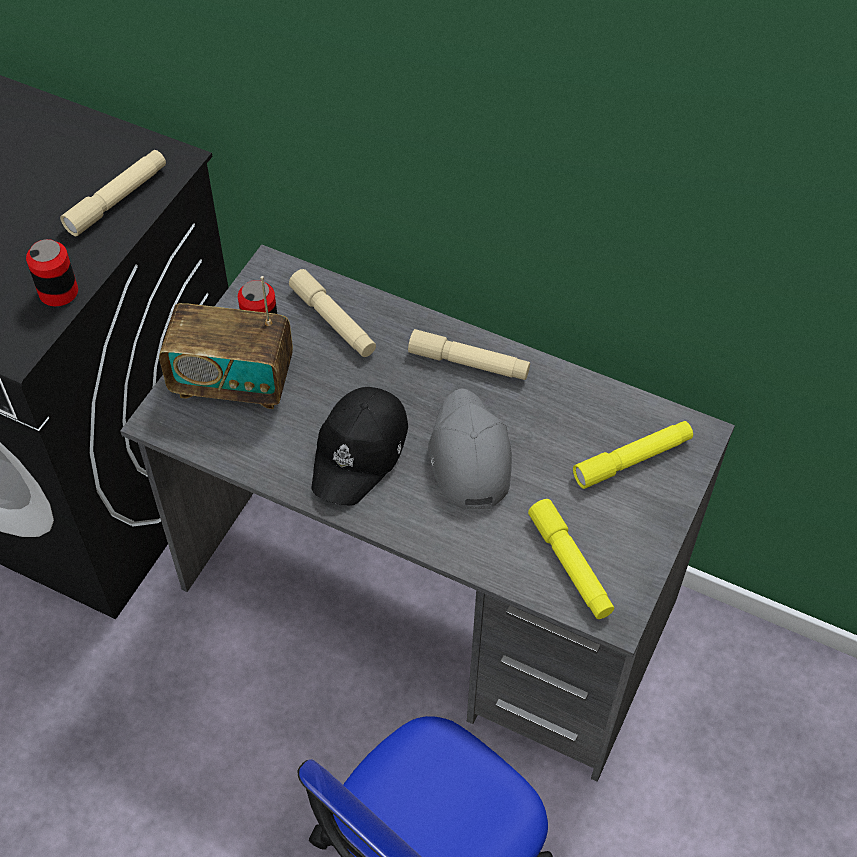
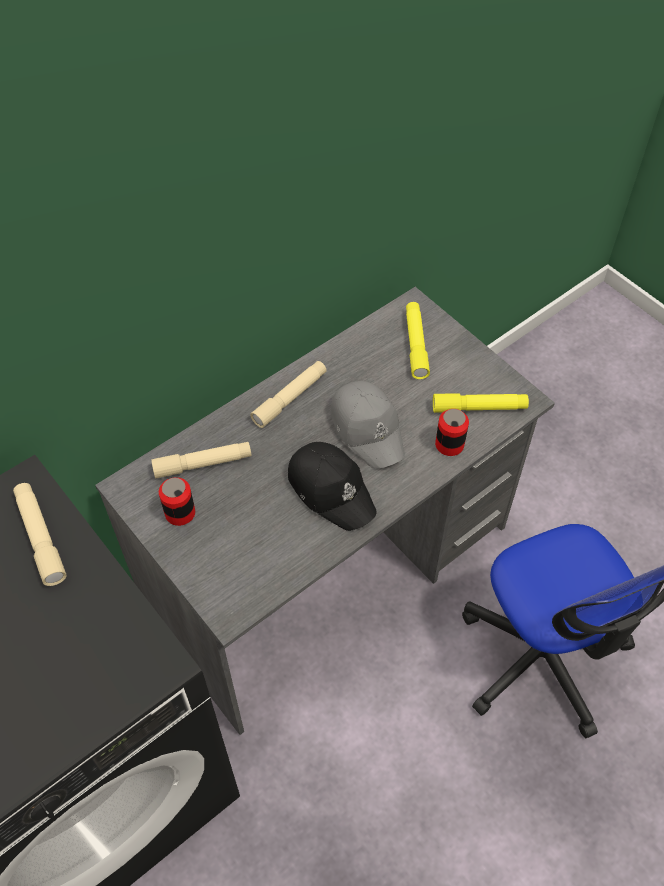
camera: 65 degrees left, 0 degrees up
(58, 292) = (118, 612): can -> can (449, 444)
(233, 382) = (222, 549): radio -> none
(468, 456) = (368, 428): grey cap -> grey cap turned 135 degrees counterclockwise

